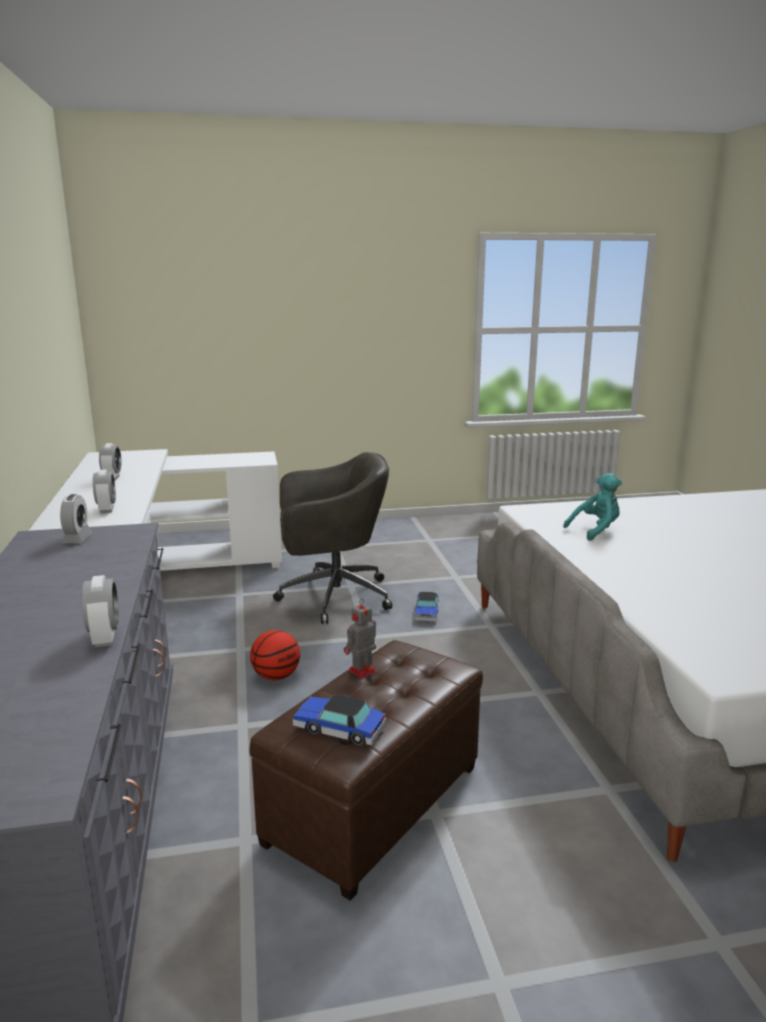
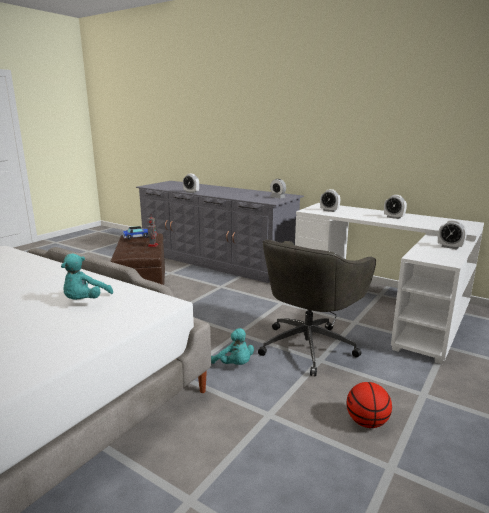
camera: 135 degrees right, 0 degrees up
(207, 459) = (450, 247): none -> alarm clock
(276, 676) = (243, 301): basketball -> basketball (367, 422)
(426, 612) = (235, 365): toy car -> turquoise plush toy

